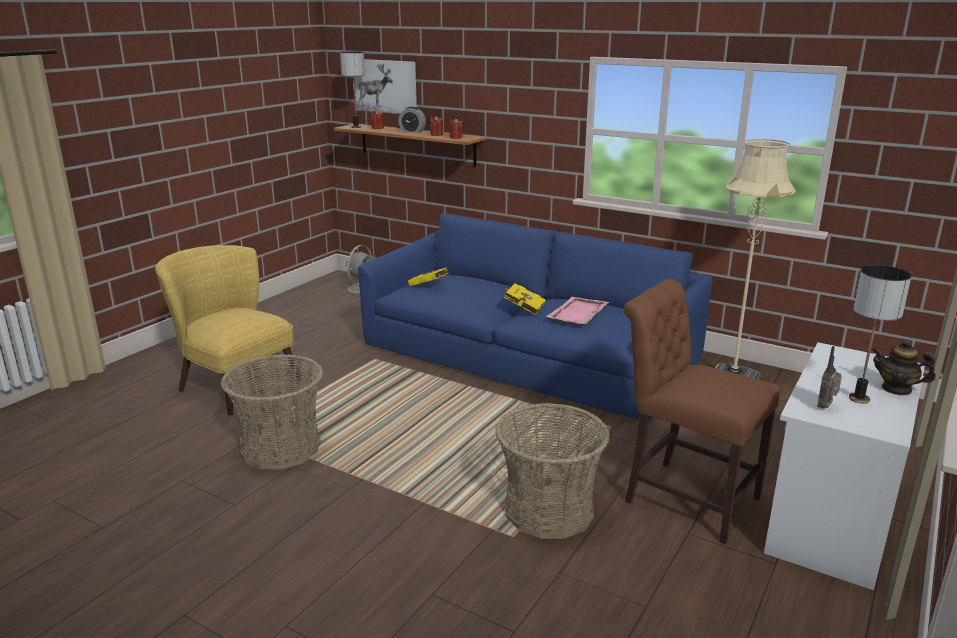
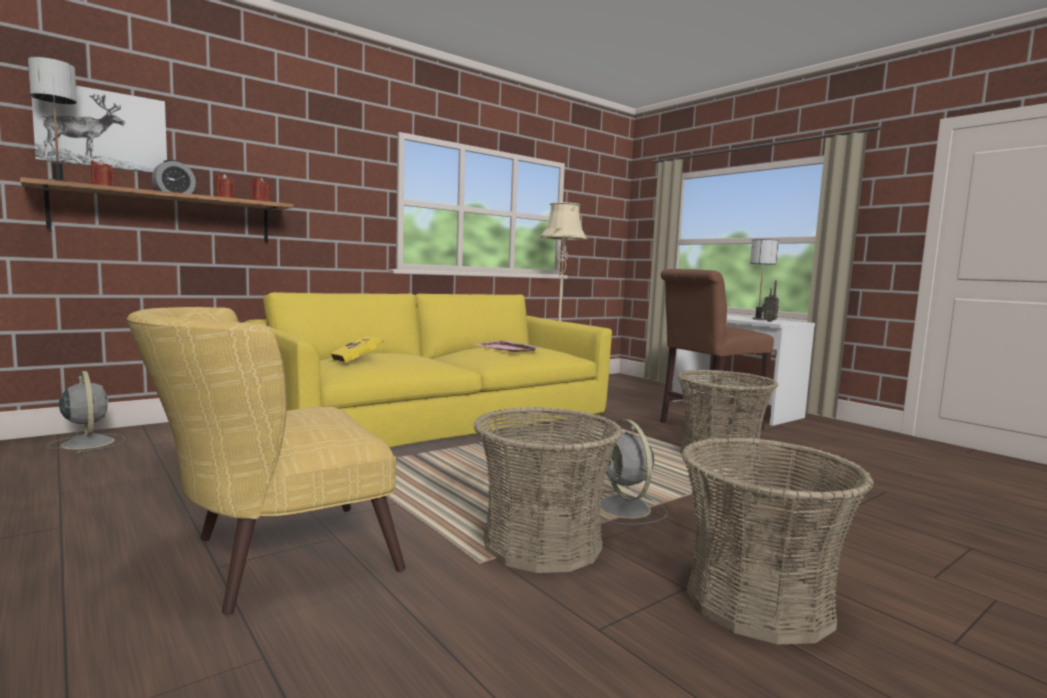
camera: 70 degrees left, 15 degrees down
(223, 533) = (758, 601): none -> basket
(357, 470) = (625, 509): none -> grey fan
(523, 308) = (467, 356): yellow book -> none
(529, 354) = (438, 418): blue sofa -> yellow sofa
(896, 389) = (745, 316): teapot -> none

